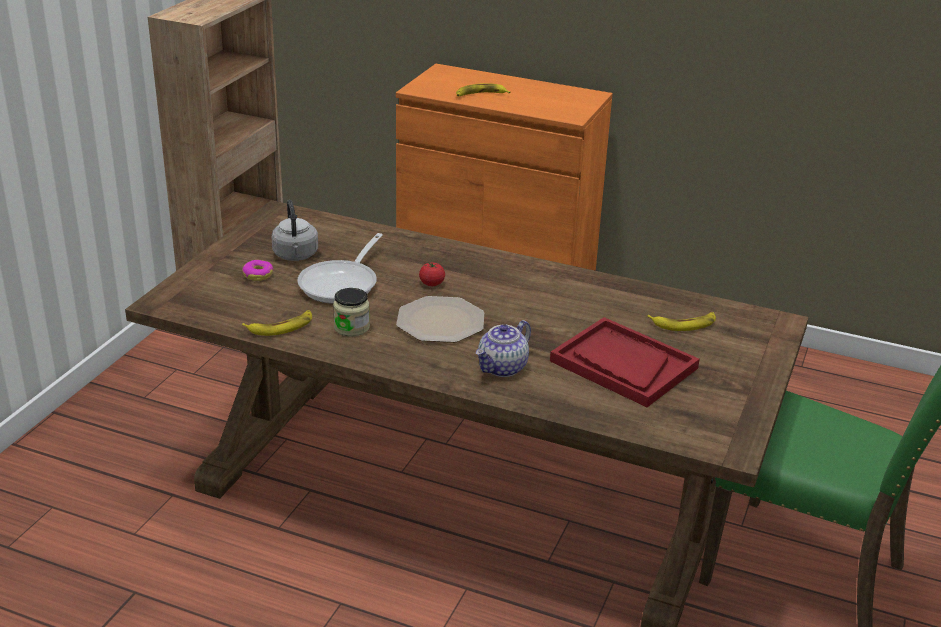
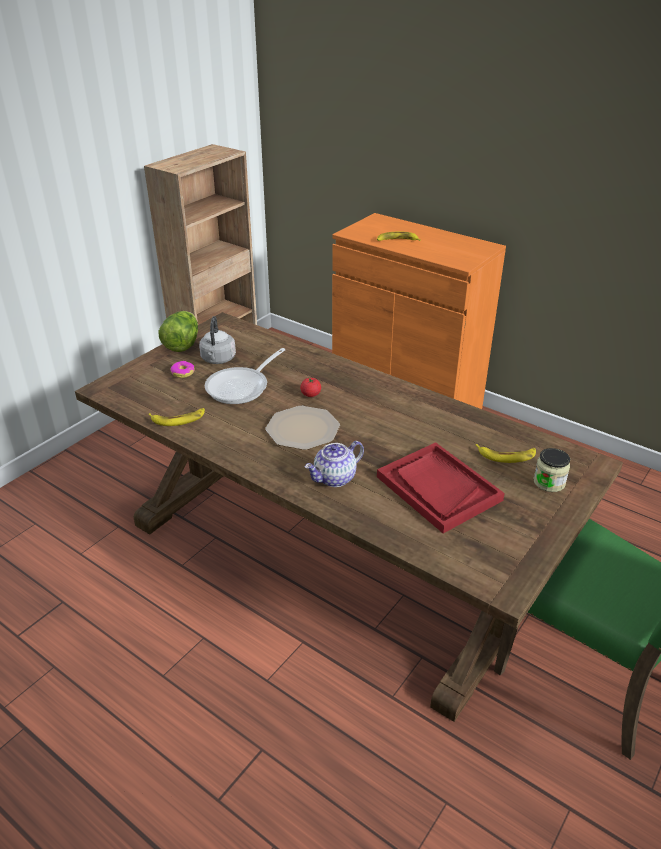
camera: 15 degrees right, 5 degrees up
(239, 242) = (182, 344): none -> lettuce
(351, 327) = (231, 426): jar -> jar (549, 482)

